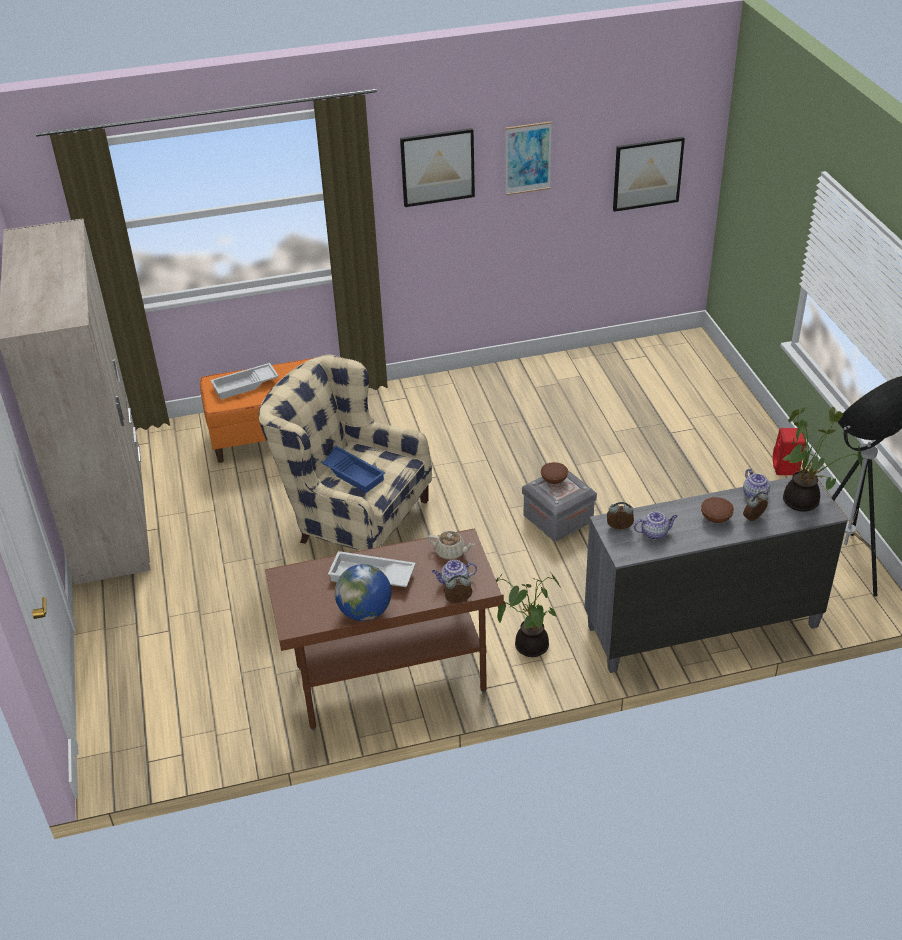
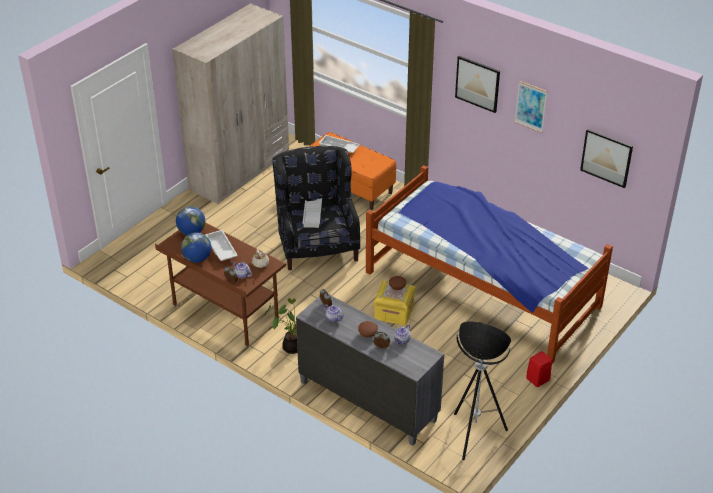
camera: 50 degrees right, 0 degrees up
(295, 589) = (191, 232): none -> globe
(352, 472) = (313, 215): blue tray -> white tray
(352, 518) = (317, 243): beige armchair -> black armchair
(558, 518) = (394, 312): grey storage box -> yellow storage box
(591, 429) = (482, 288): none -> bed
(804, 501) = (415, 359): potted plant -> none

